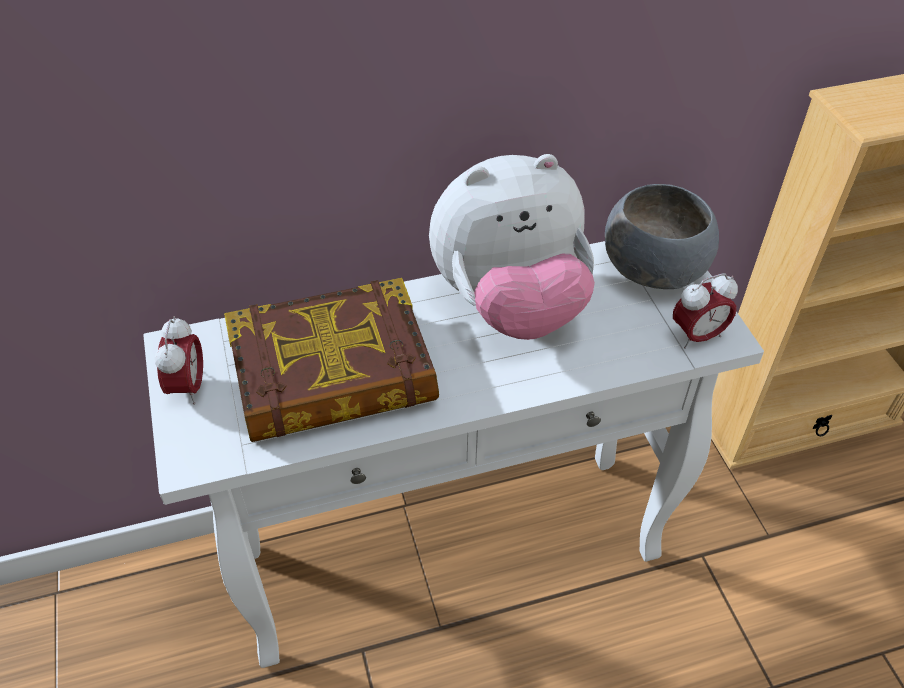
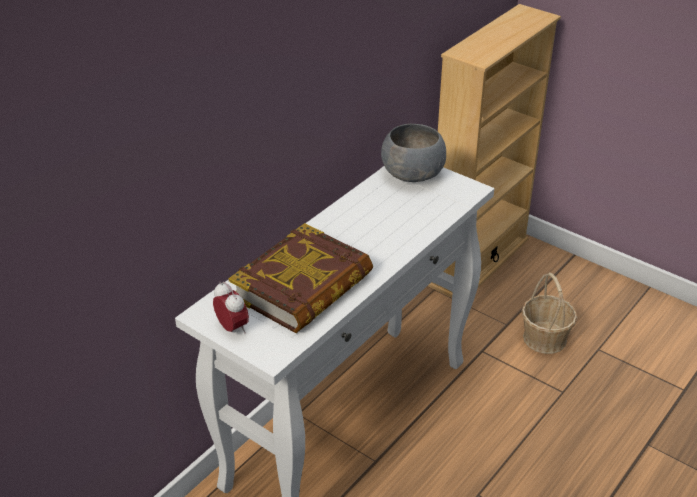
camera: 35 degrees left, 10 degrees down
(510, 305) = (360, 219): plush toy -> none
(697, 336) = (460, 194): alarm clock -> none
(810, 588) = (545, 338): none -> basket

